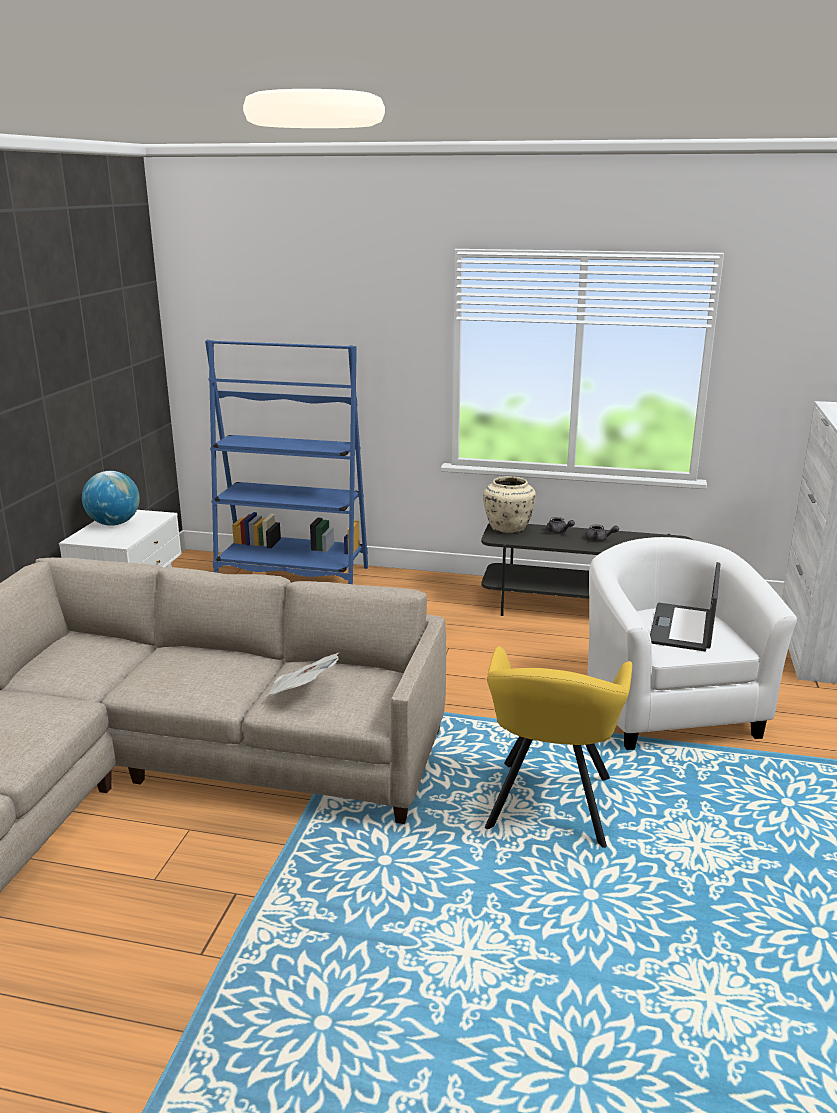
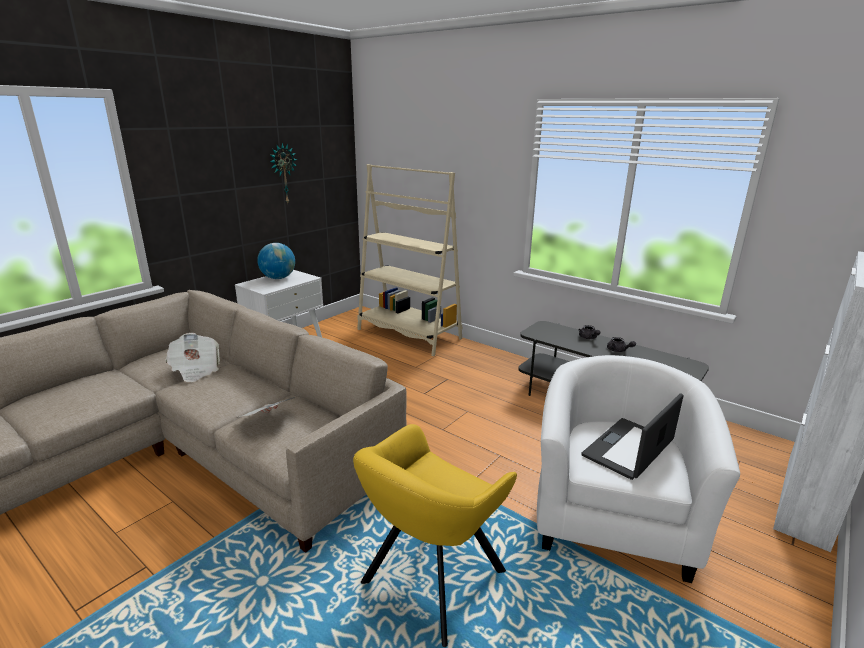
camera: 25 degrees right, 0 degrees up
(92, 366) = (283, 174): none -> wall clock
(129, 662) = (195, 370): none -> newspaper
(292, 575) = (409, 334): blue bookcase -> beige bookcase
(508, 528) = (549, 328): beige vase -> none

